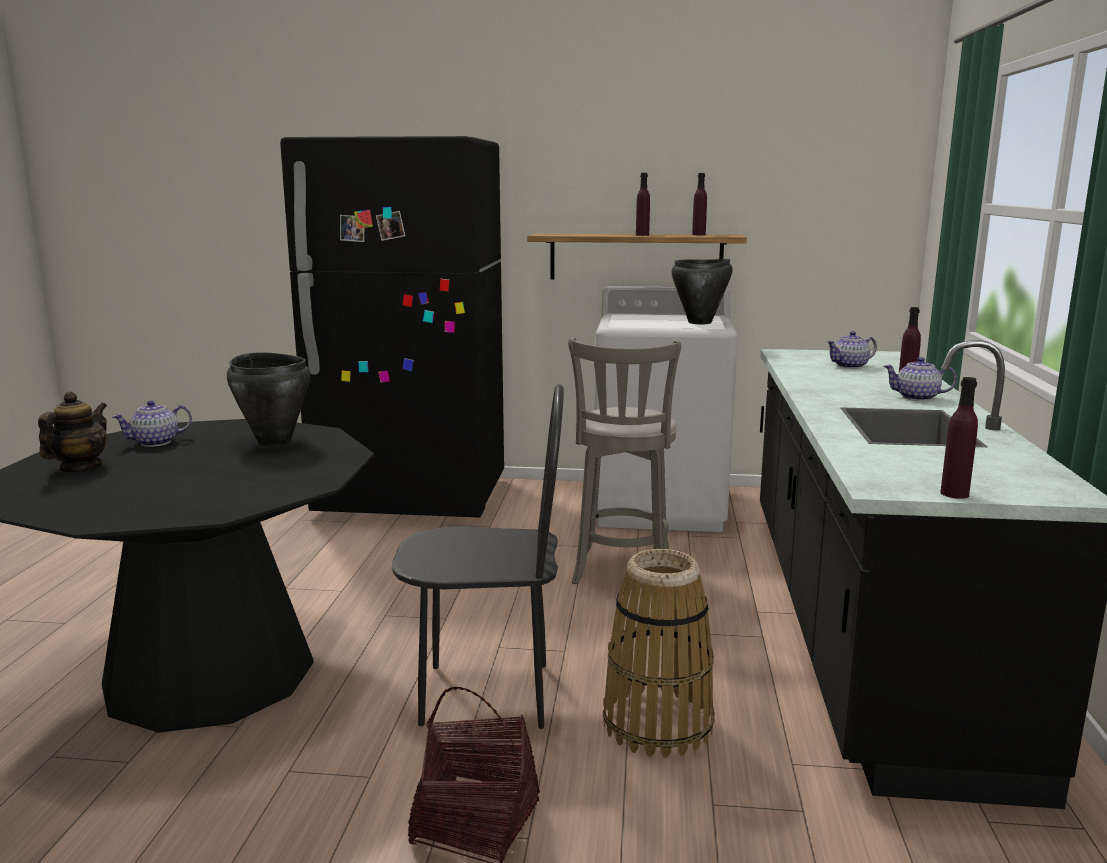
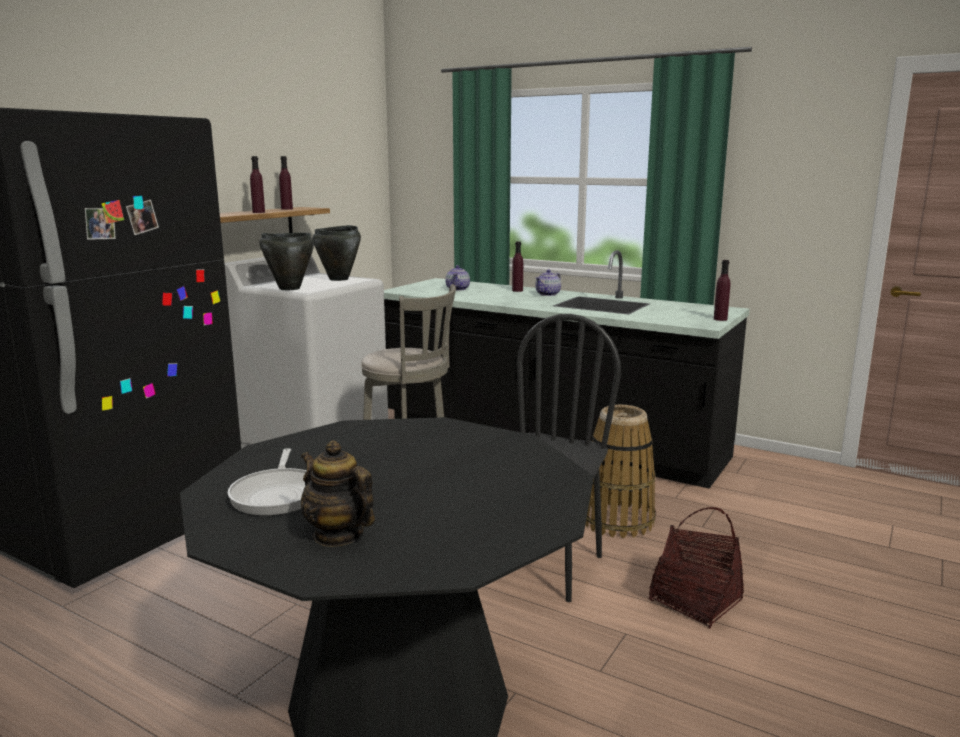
camera: 65 degrees left, 0 degrees up
(156, 442) = (277, 495): teapot -> frying pan
(274, 441) = (357, 445): black cooking pot -> black cooking pot (289, 288)

